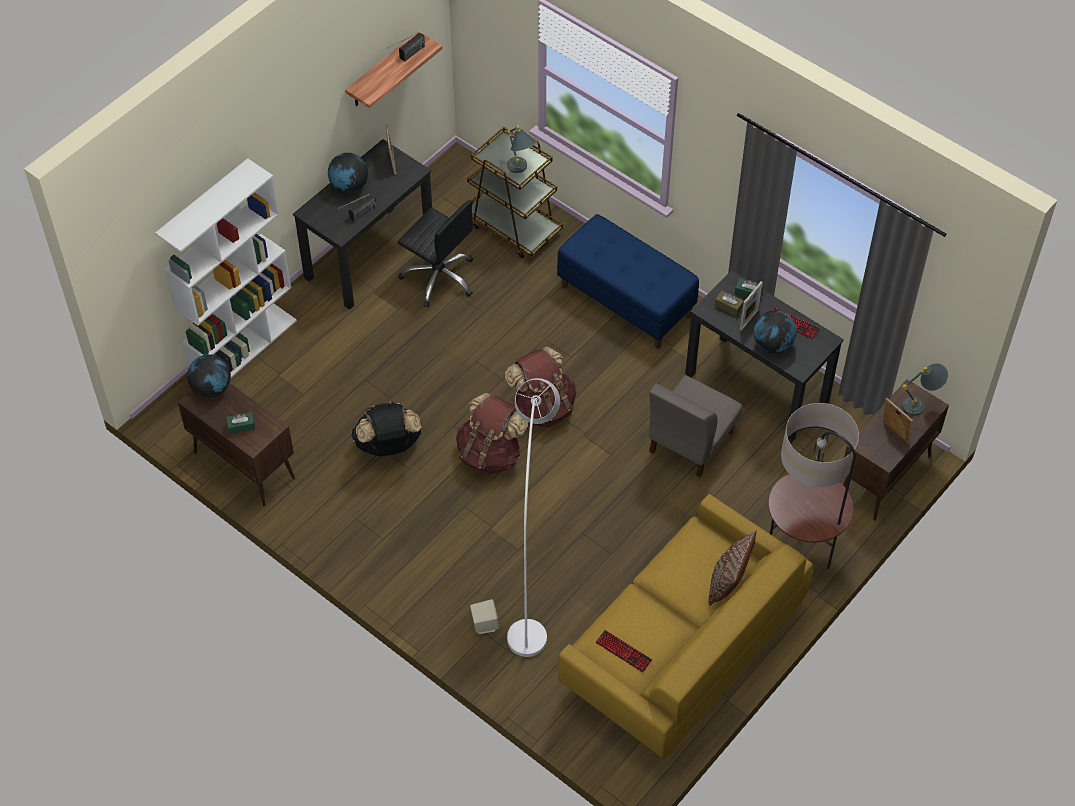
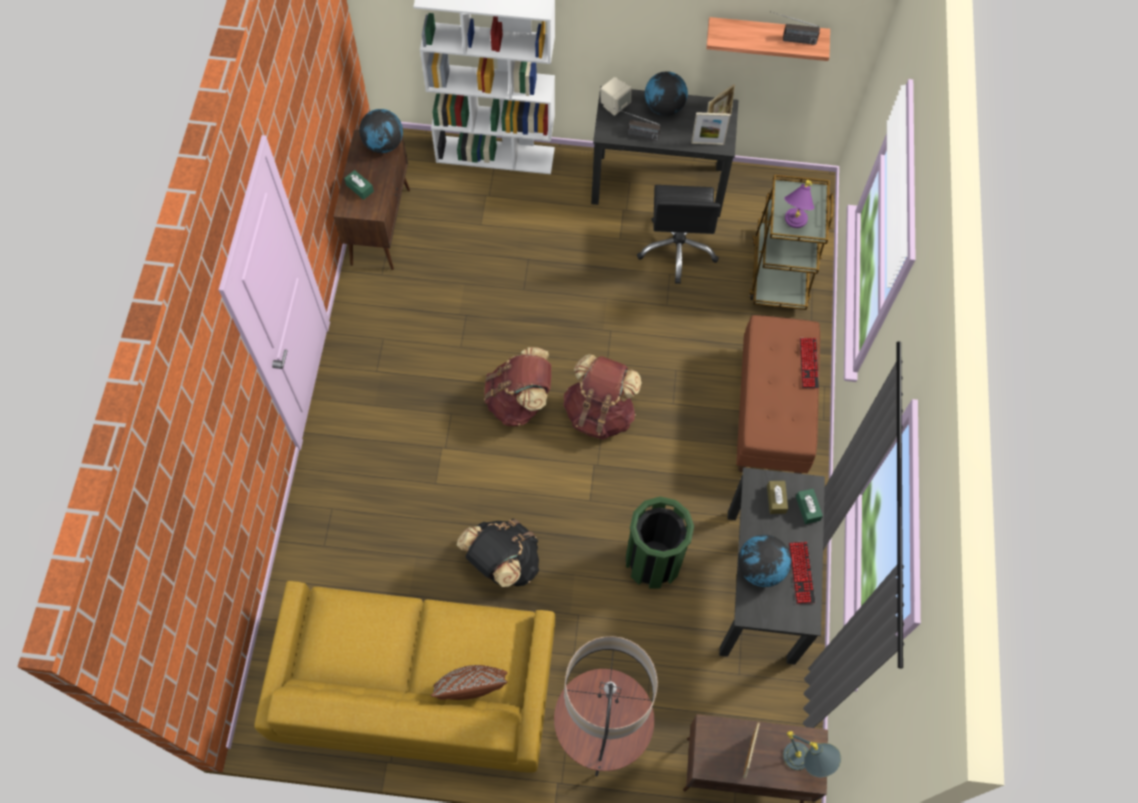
camera: 55 degrees right, 10 degrees up
(388, 445) = (473, 317): black backpack -> black backpack (502, 562)
(484, 624) = (340, 502): beige speaker -> beige speaker (614, 105)
(520, 170) = (792, 225): grey table lamp -> purple table lamp
(532, 574) = (417, 510): white floor lamp -> none
(623, 651) = (334, 636): keyboard -> keyboard (808, 363)
(626, 301) = (772, 412): blue bench -> brown bench
(690, 442) = (653, 561): grey chair -> green trash can
(749, 320) = (774, 528): picture frame -> picture frame (707, 143)

